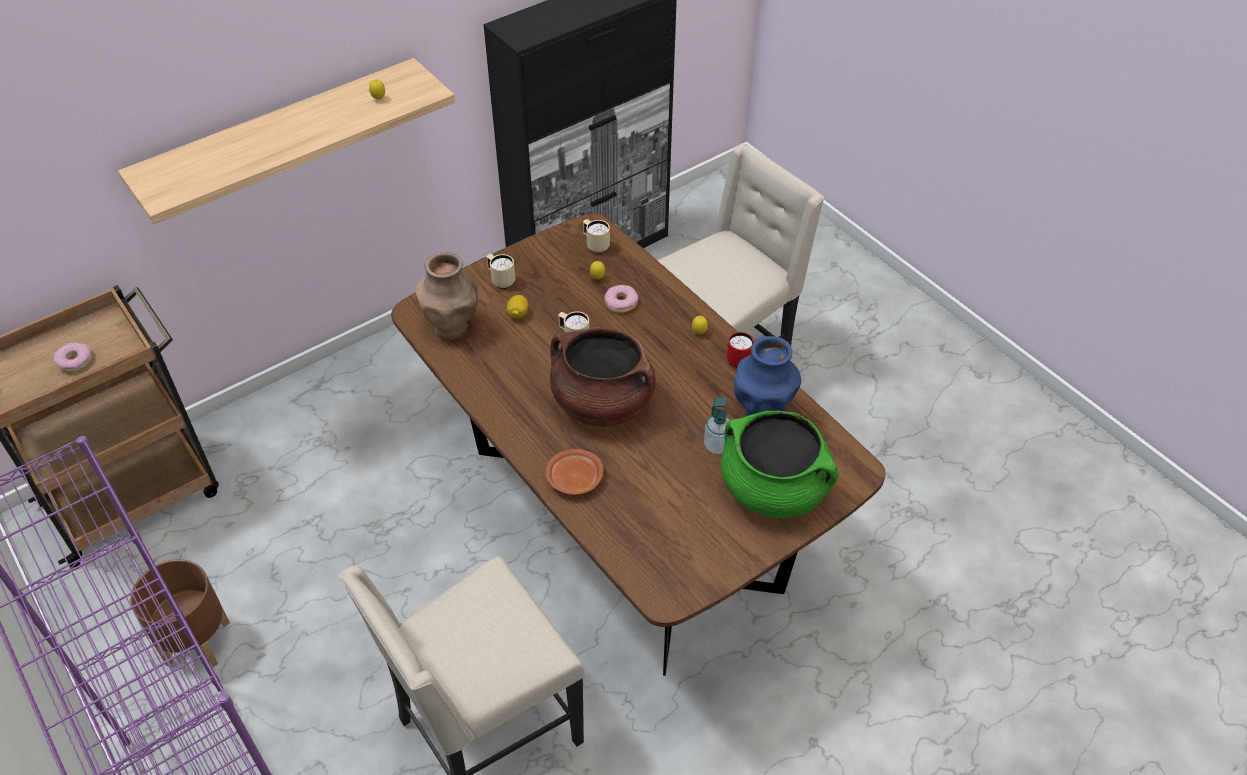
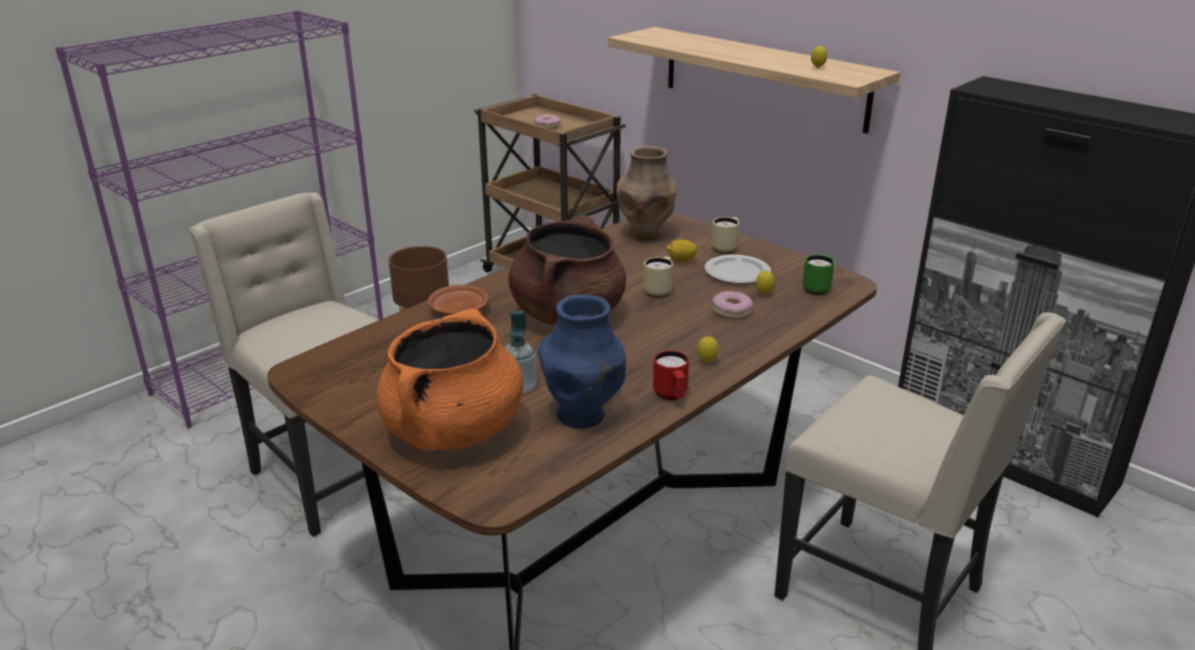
camera: 80 degrees right, 20 degrees down
(552, 285) = (736, 272): none -> plate
(595, 245) = (818, 288): beige mug -> green mug
(774, 489) = (454, 431): green cooking pot -> orange cooking pot

